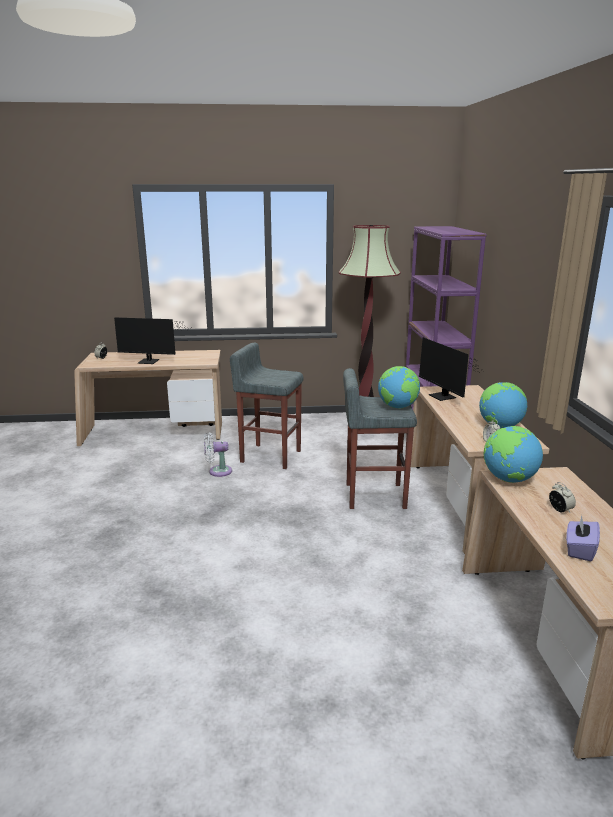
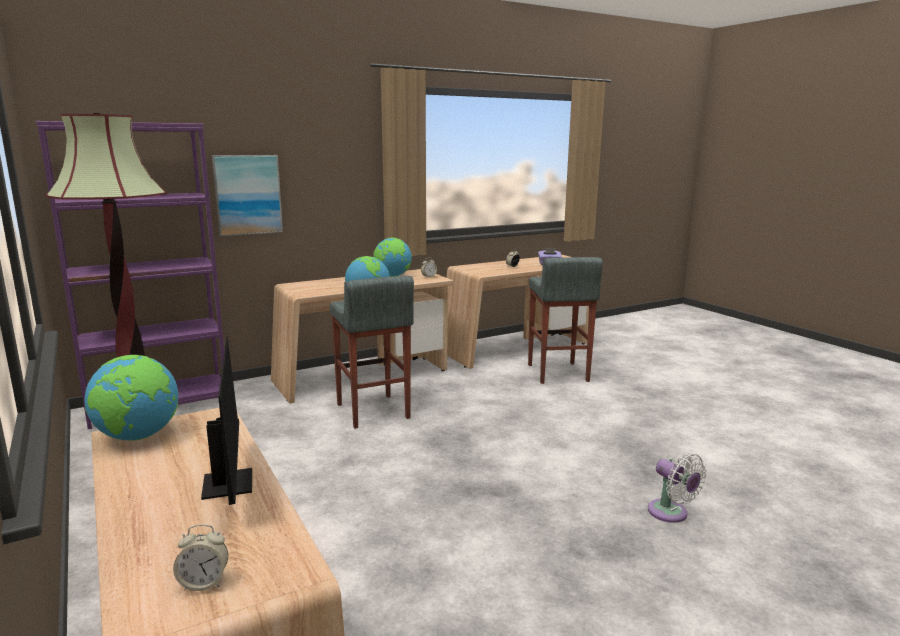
camera: 115 degrees left, 5 degrees down
(217, 471) = (373, 526): white fan -> white fan (671, 513)
(270, 456) = (292, 497): grey stool -> grey stool (557, 373)
(443, 397) = (330, 289): monitor -> none
(501, 301) = (248, 195): none -> picture
(508, 479) = (487, 273): globe -> globe (138, 436)

